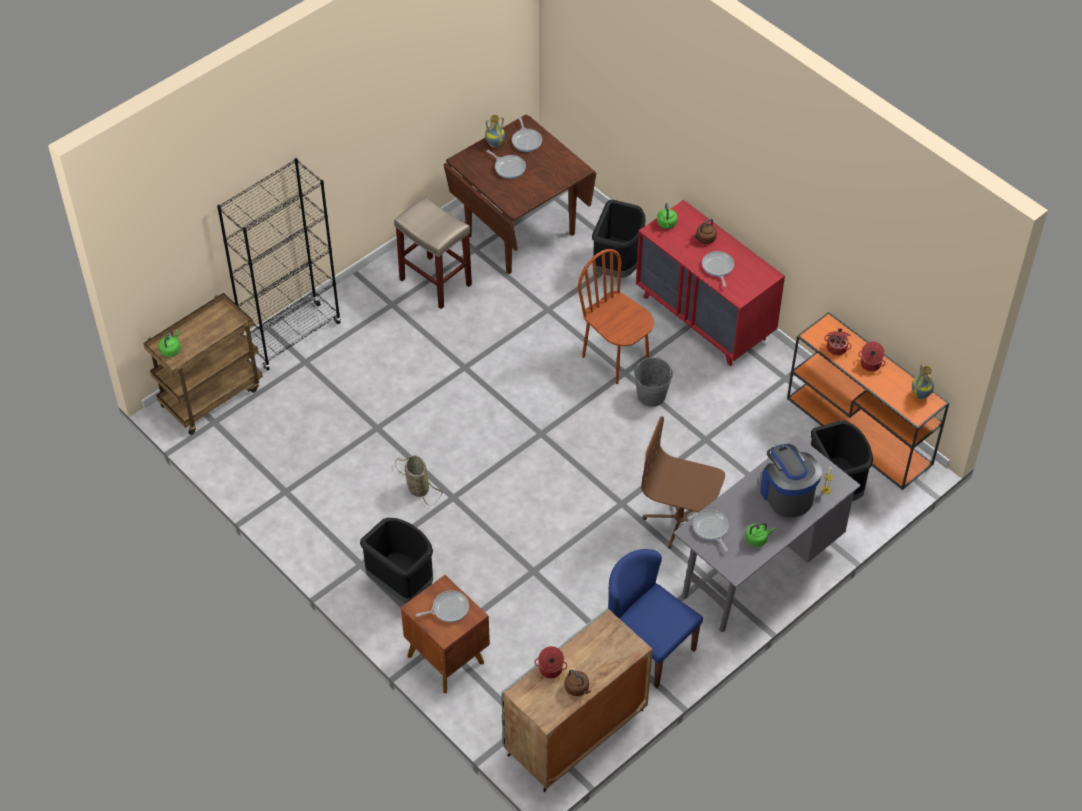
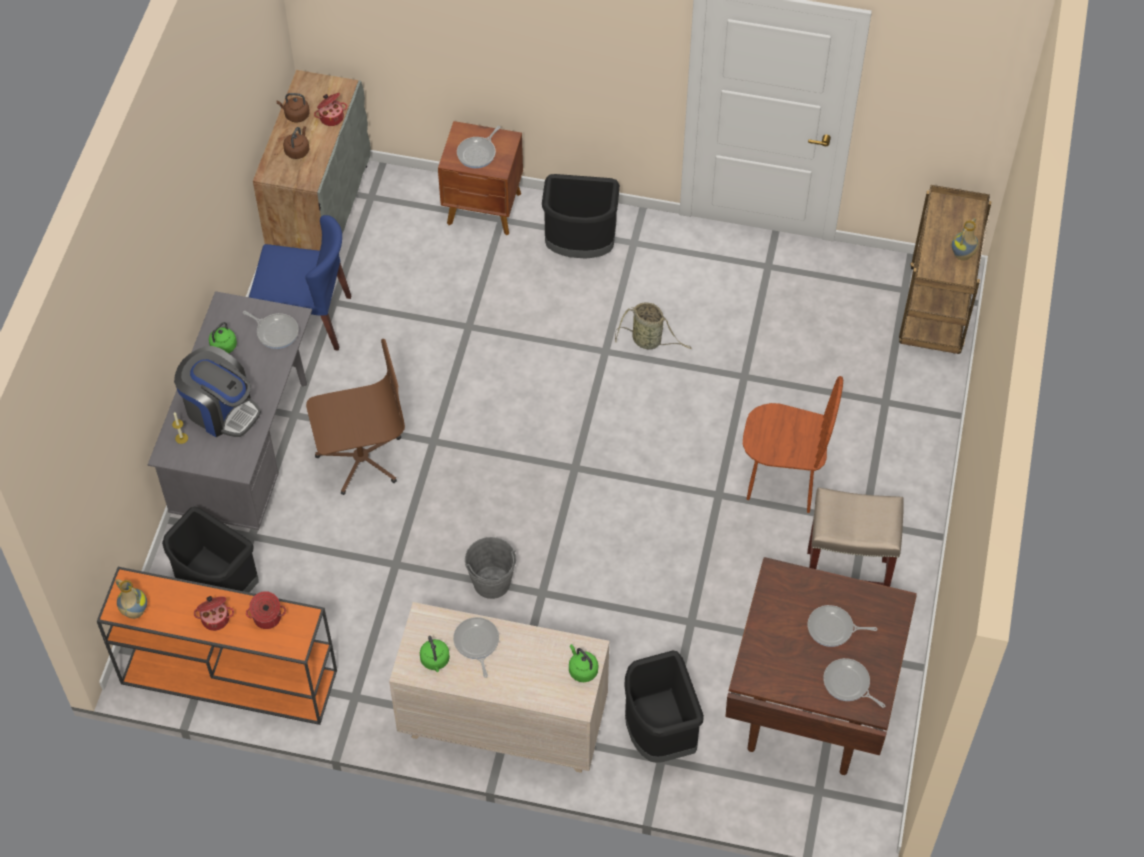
camera: 145 degrees right, 5 degrees up
(171, 350) = (961, 212): green kettle -> green kettle (435, 661)
(292, 336) = (927, 421): black bookcase -> none
(495, 144) = (881, 654): vase -> vase (963, 255)
(616, 358) = (565, 605): brown chair -> brown chair (783, 481)
(704, 239) = (521, 676): brown kettle -> brown kettle (298, 150)
(705, 318) = (502, 723): red dresser -> beige dresser
(718, 267) = (476, 643): frying pan -> frying pan turned 150 degrees counterclockwise

